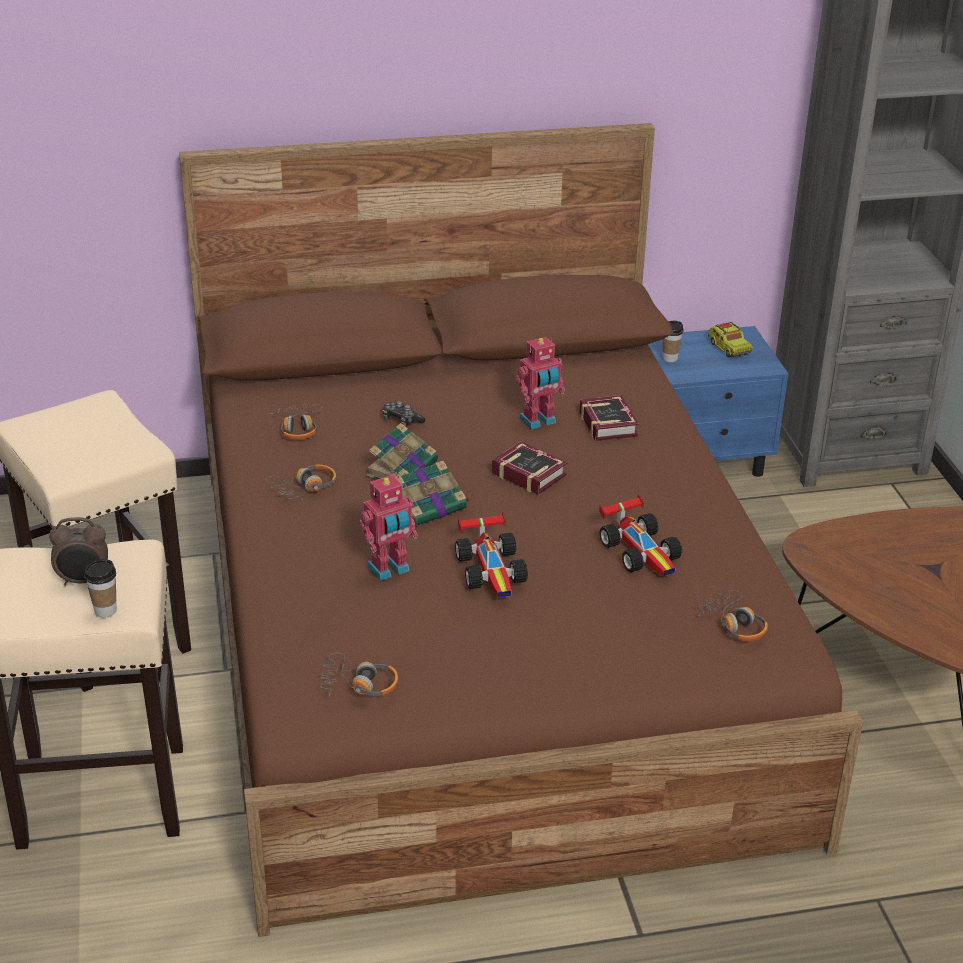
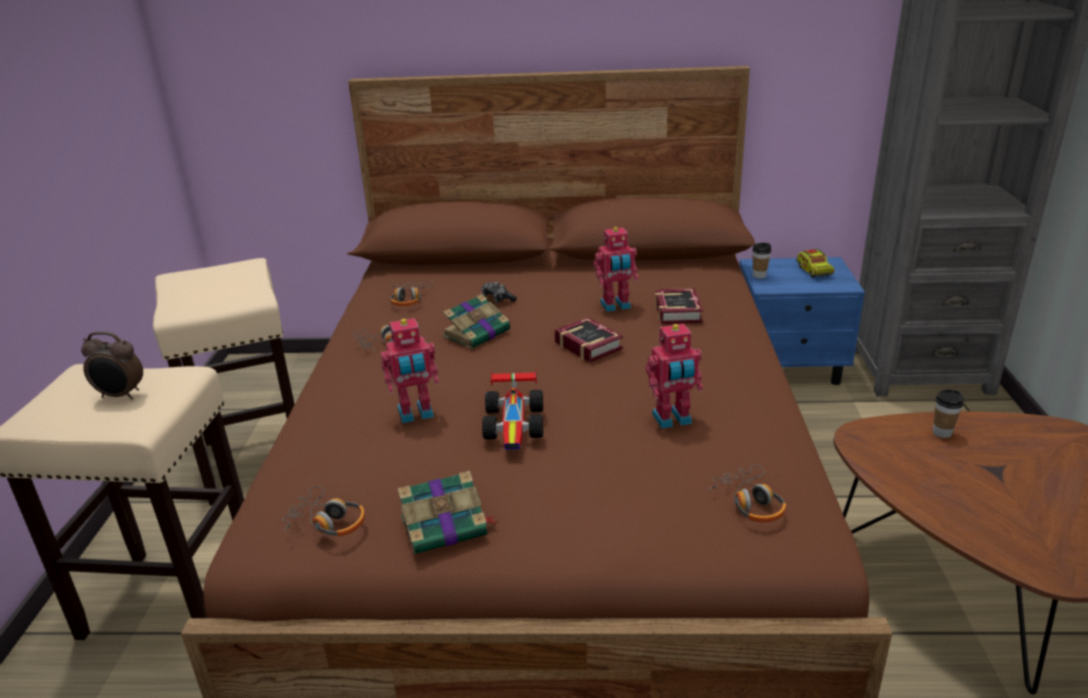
camera: 15 degrees right, 5 degrees down
(105, 610) = (116, 422): cup -> cup (942, 433)
(430, 506) = (485, 364): book -> book (446, 526)
(641, 551) = (672, 420): toy car -> toy robot

